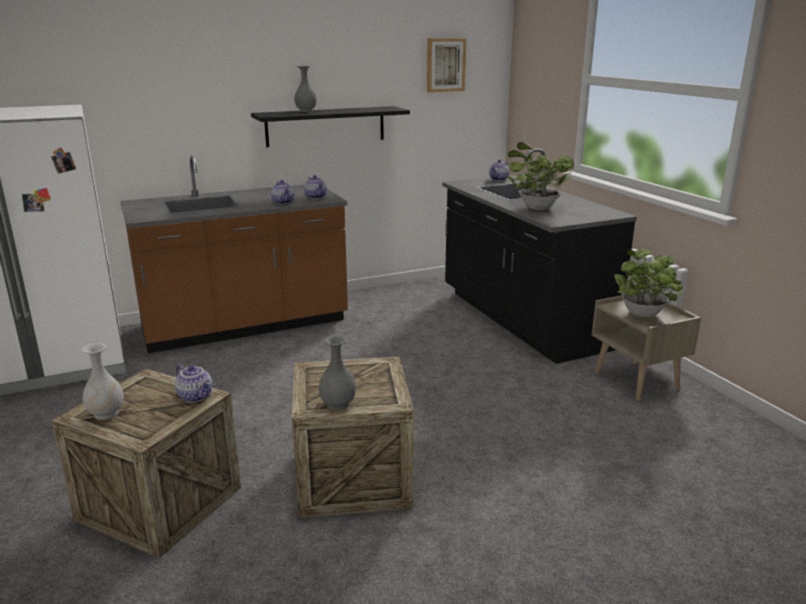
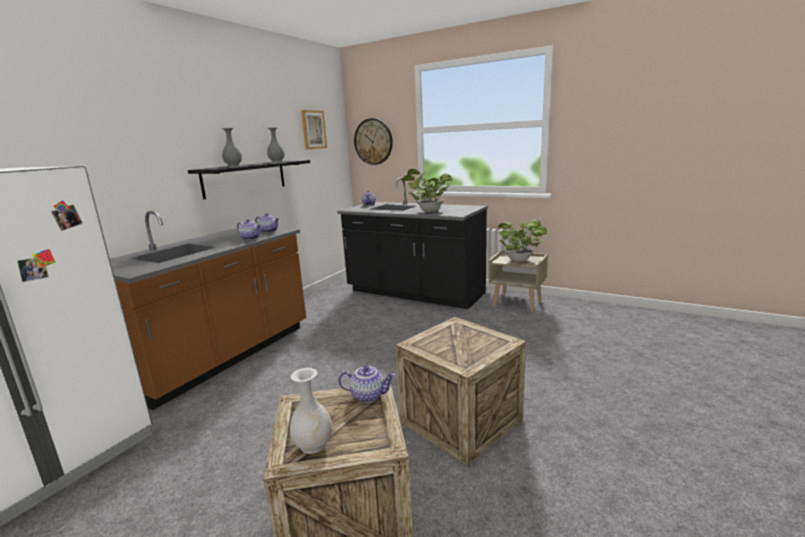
camera: 35 degrees left, 5 degrees down
(338, 404) = (478, 356): grey vase -> grey vase (276, 161)
(534, 87) = (373, 141): none -> wall clock

